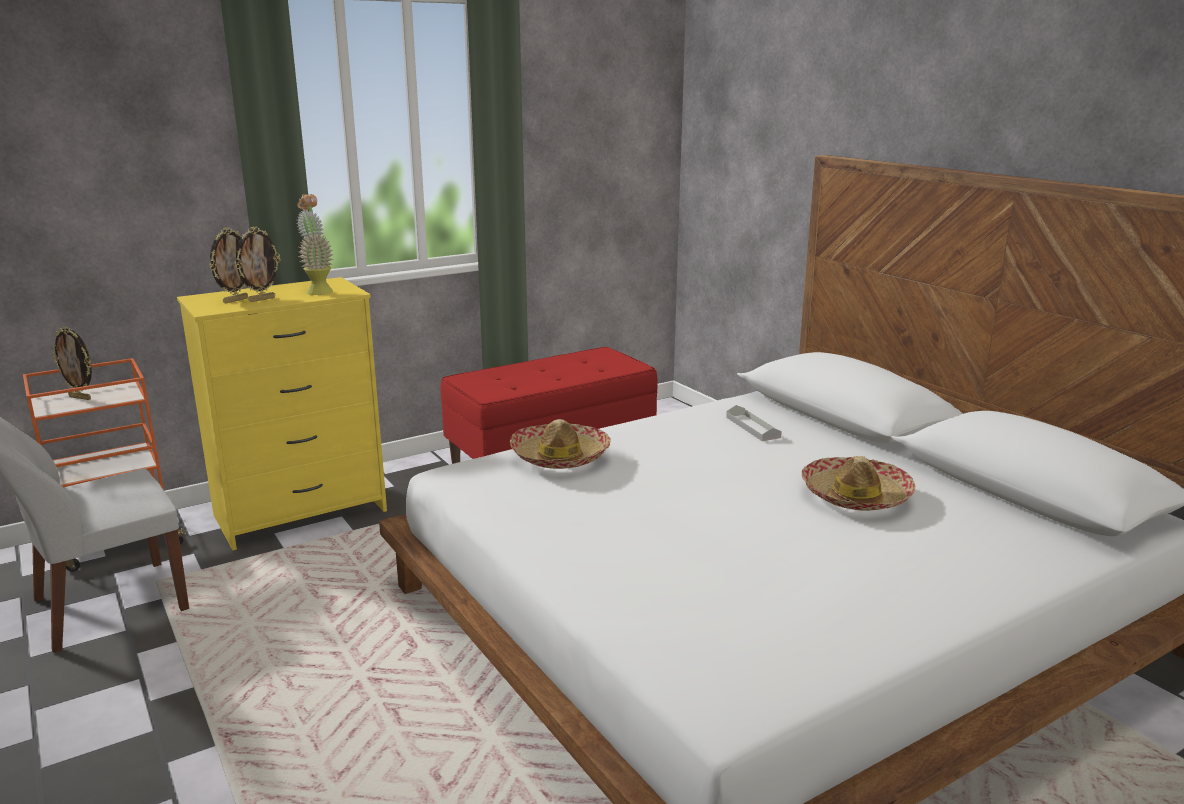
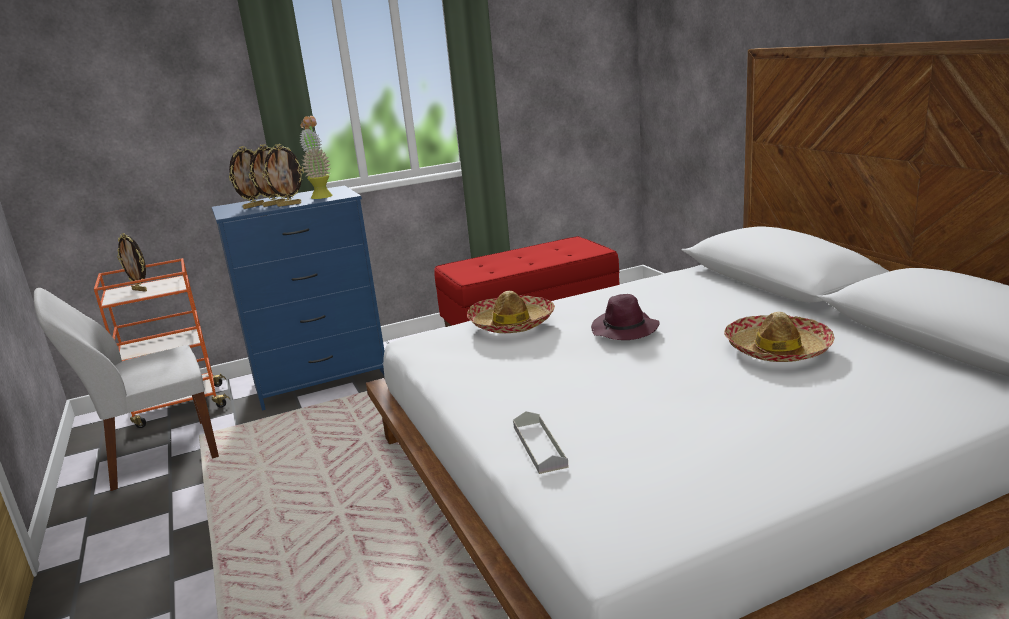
camera: 10 degrees right, 0 degrees up
(282, 301) = (289, 204): none -> picture frame
(301, 513) = (321, 380): yellow dresser -> blue dresser
(690, 468) = (625, 330): none -> purple hat
(752, 427) = (690, 294): grey tray -> grey tray (539, 446)

